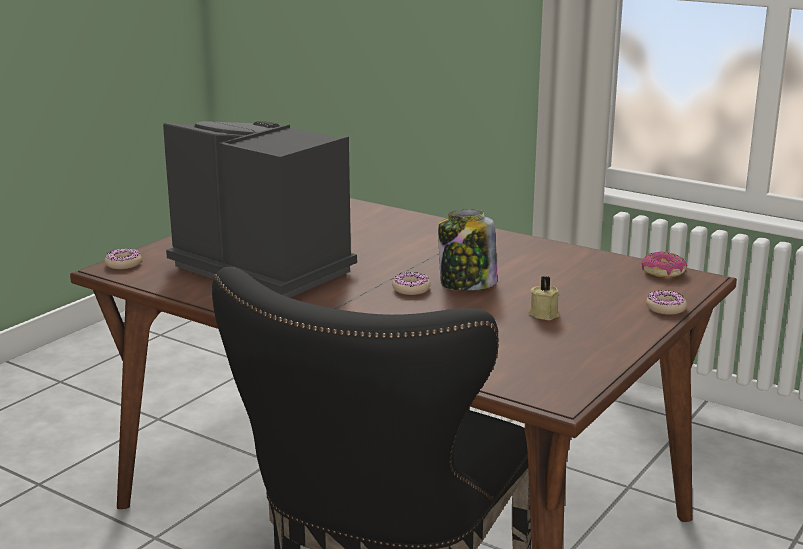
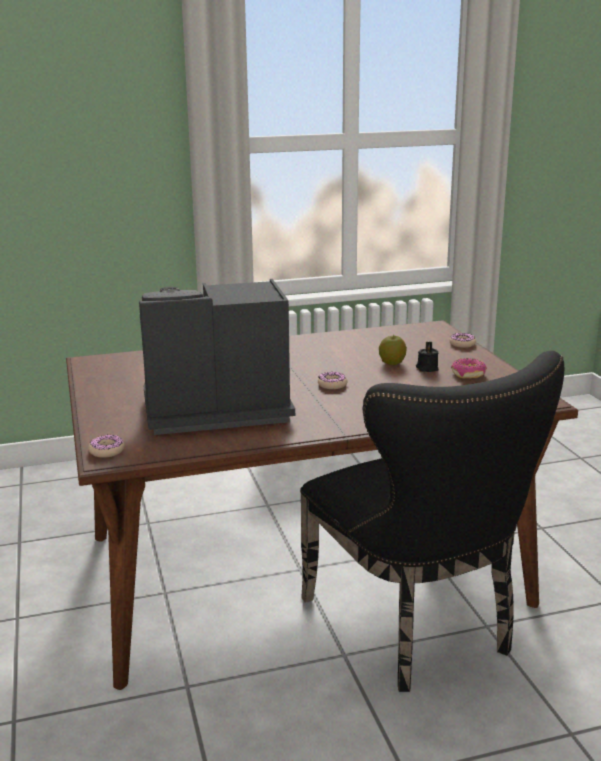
camera: 50 degrees left, 0 degrees up
(466, 284) = (351, 370): jar -> none
(526, 294) = (392, 363): none -> apple
(544, 314) = (427, 368): beige candle -> black candle
(663, 272) = (413, 328): donut -> donut (468, 374)

